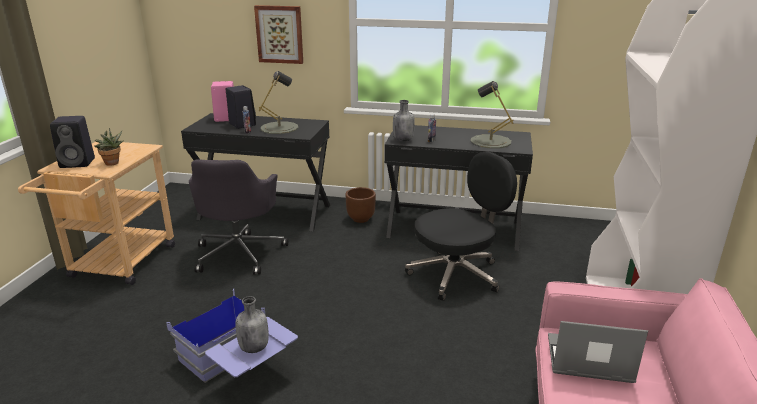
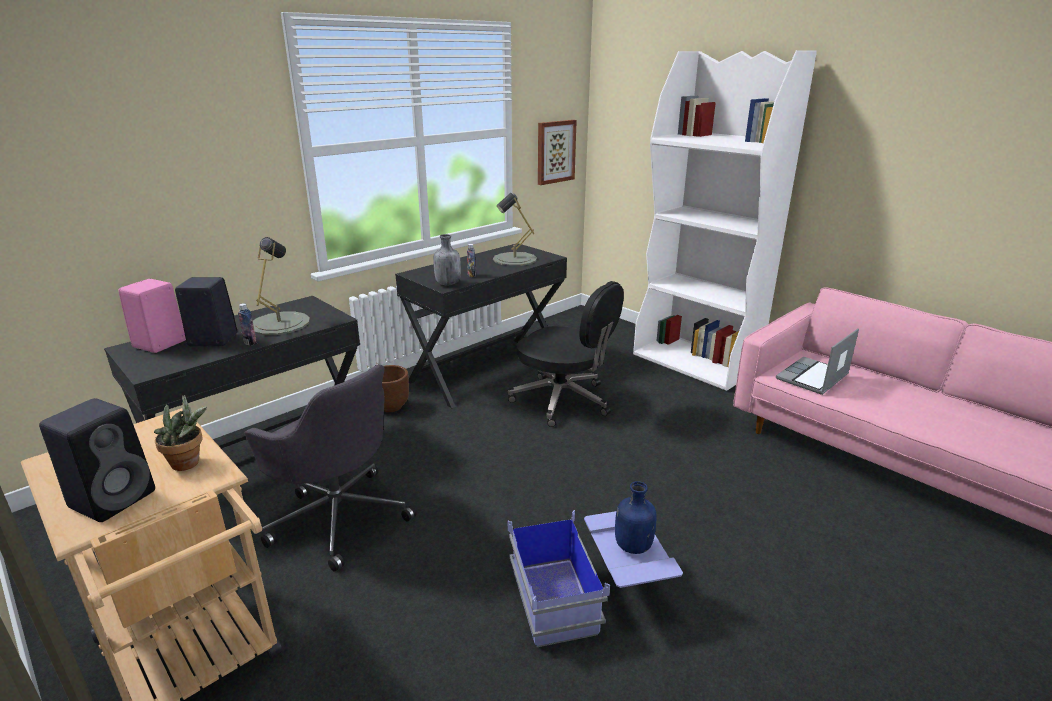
camera: 55 degrees left, 0 degrees up
(254, 347) = (632, 546): grey bottle -> blue bottle
(279, 34) = (196, 187): picture -> picture (555, 152)
(456, 274) = (563, 401): black office chair -> black office chair turned 120 degrees clockwise

